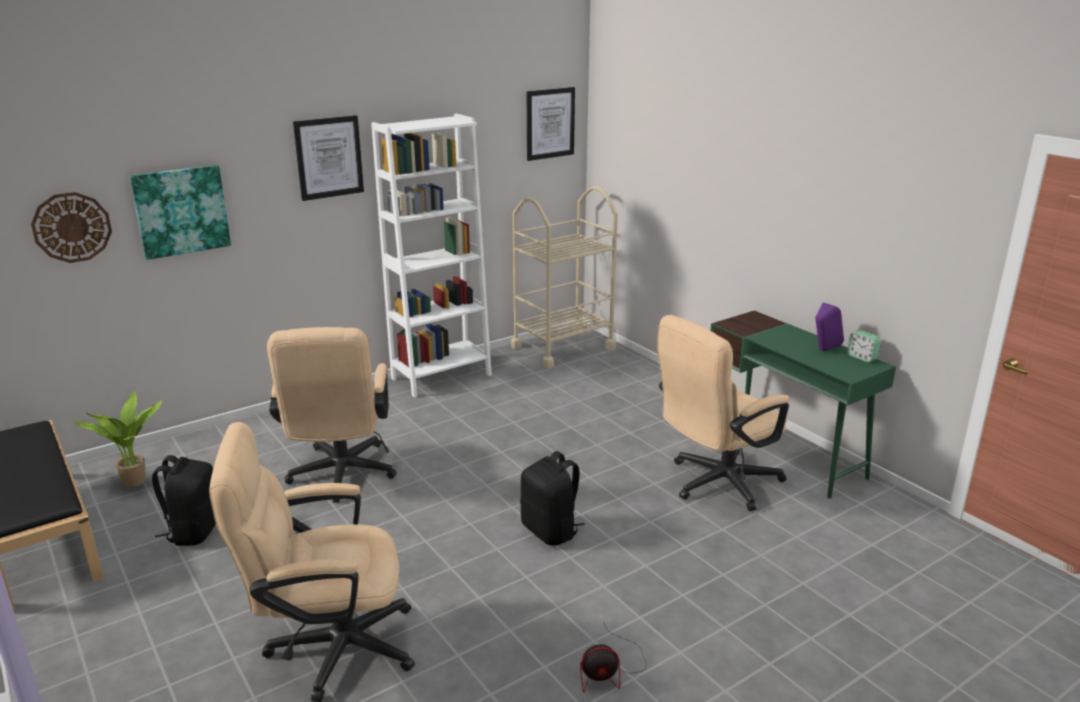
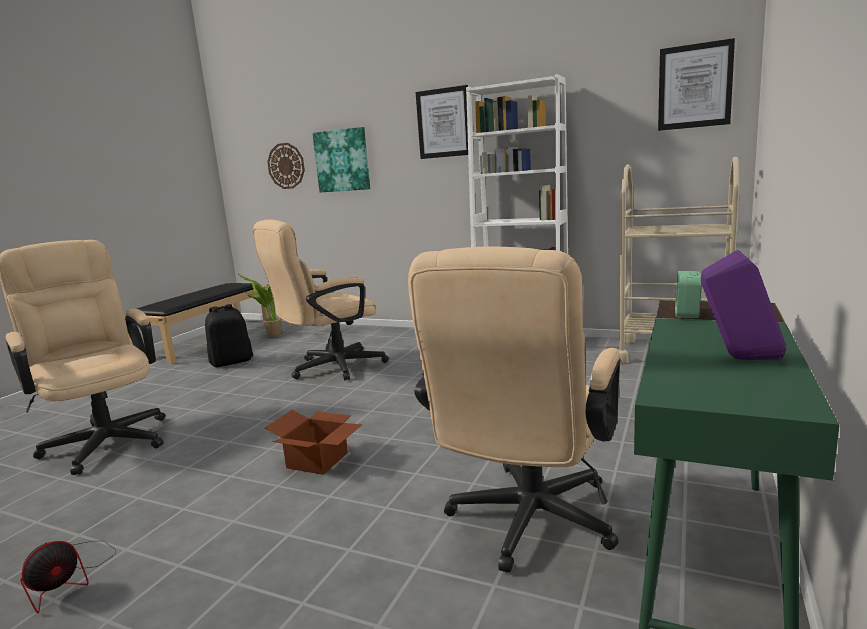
camera: 60 degrees right, 10 degrees down
(551, 531) = (318, 461): black backpack -> cardboard box
(609, 671) = (69, 577): fan -> fan turned 105 degrees counterclockwise
(716, 484) = (526, 525): beige office chair -> beige office chair turned 90 degrees counterclockwise
(862, 357) = (793, 388): alarm clock -> alarm clock (687, 314)

